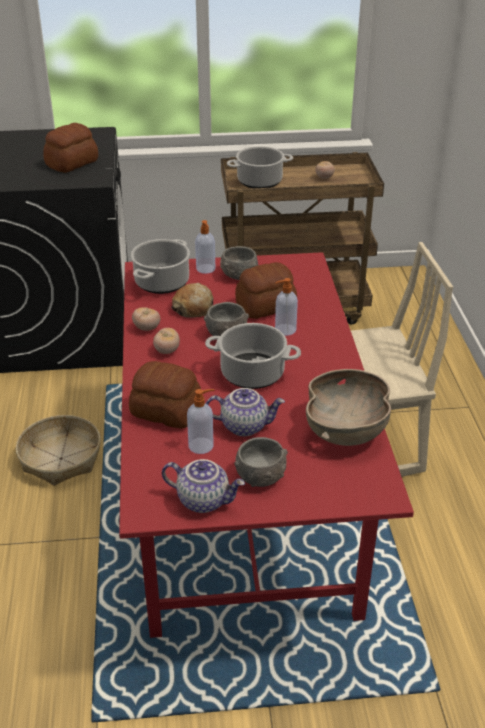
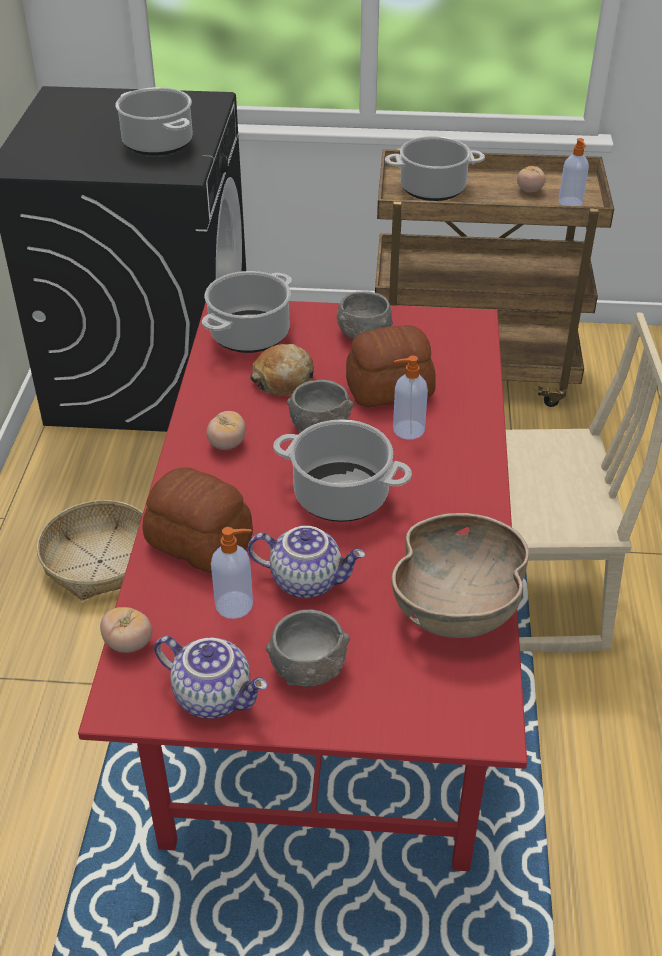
camera: 10 degrees right, 5 degrees up
(73, 163) = (159, 144): bread -> cooking pot
(147, 328) = (208, 405): tomato -> tomato (128, 643)
(206, 269) = (318, 320): soap dispenser -> soap dispenser (570, 203)

